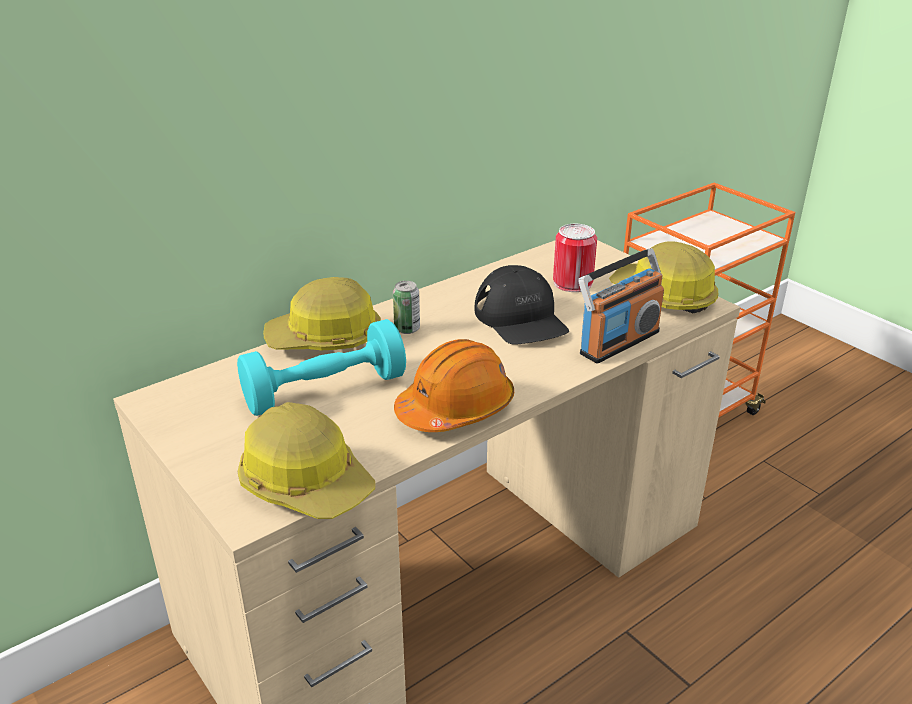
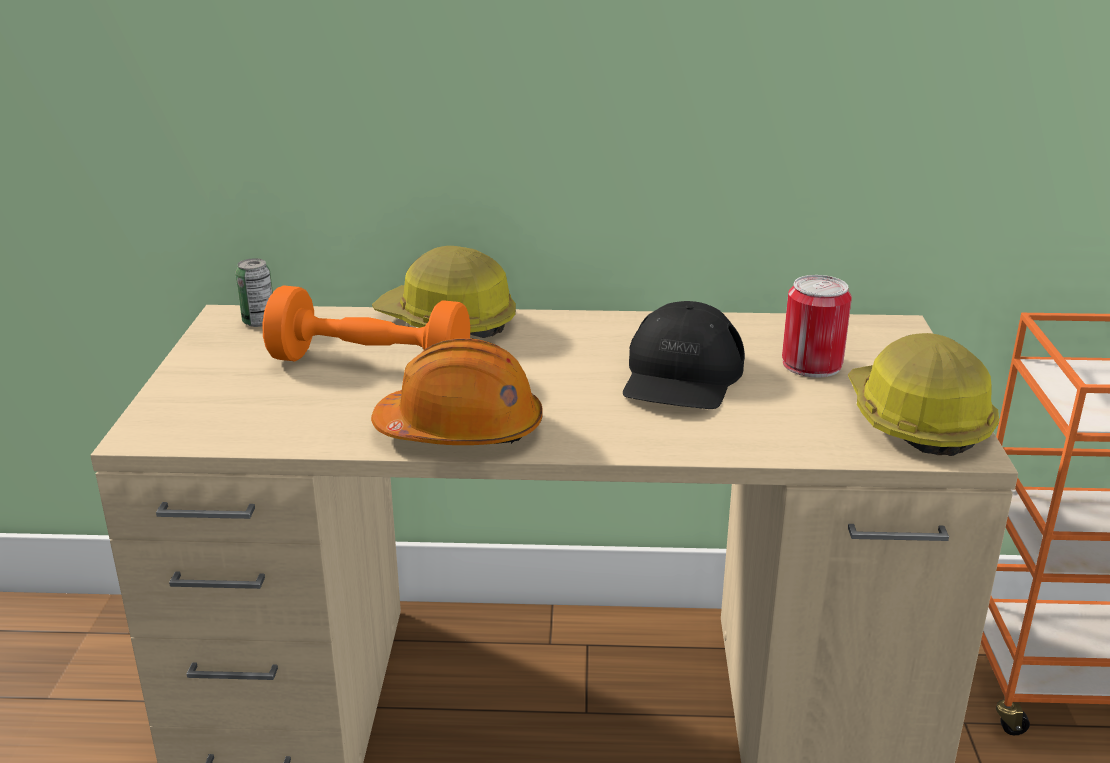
camera: 40 degrees right, 5 degrees down
(306, 482) = (227, 430): hard hat -> none
(325, 391) = (370, 365): turquoise dumbbell -> orange dumbbell
(407, 329) = (539, 342): can -> can (259, 321)
(618, 342) = (760, 444): radio -> none

